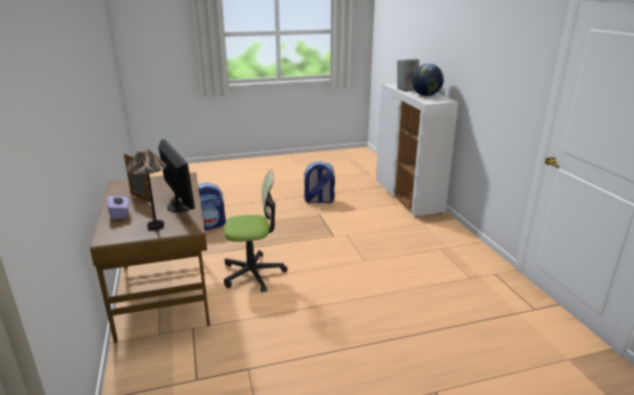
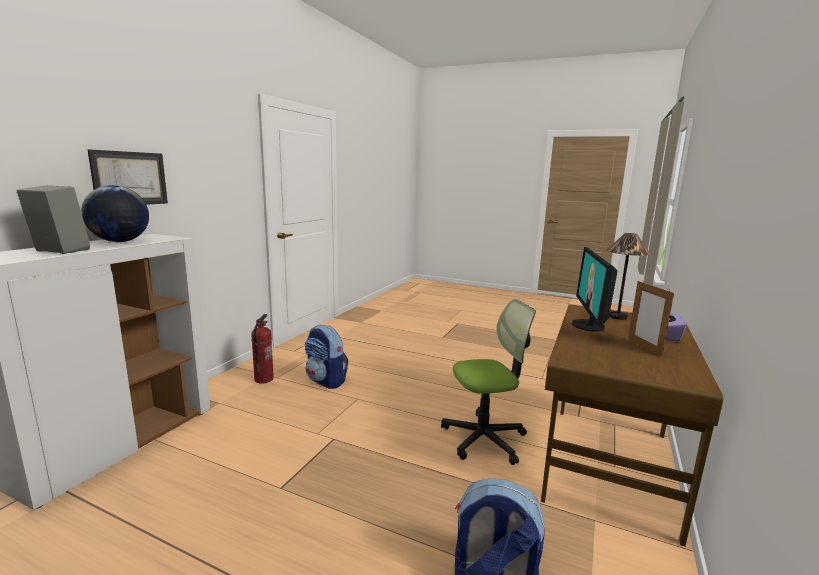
camera: 140 degrees left, 10 degrees down
(253, 273) = (484, 438): office chair -> office chair turned 135 degrees clockwise
(319, 200) = (219, 525): backpack -> backpack (326, 381)
(443, 243) = (263, 379): none -> fire extinguisher
(463, 63) = (130, 178): none -> picture

